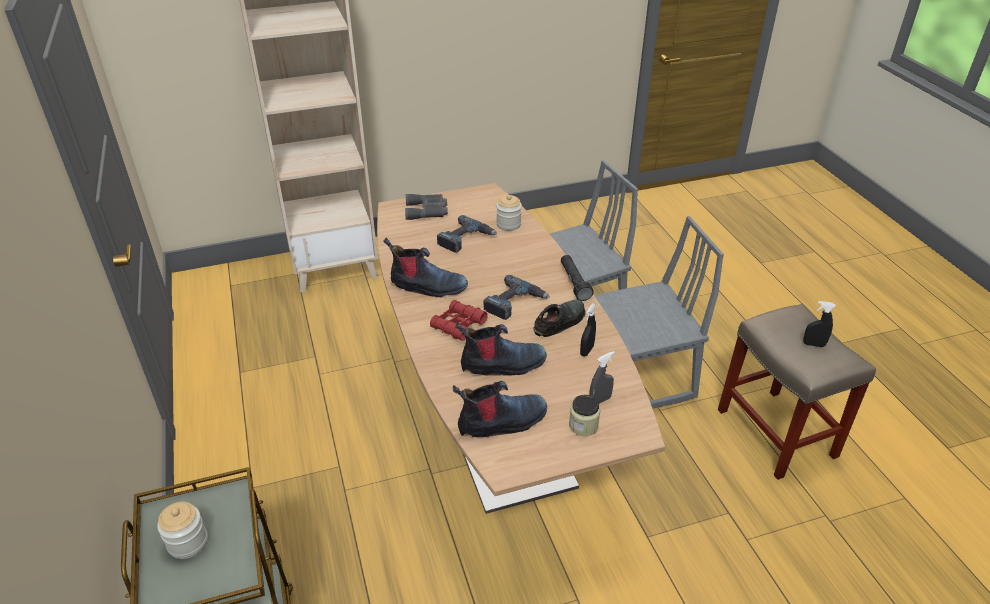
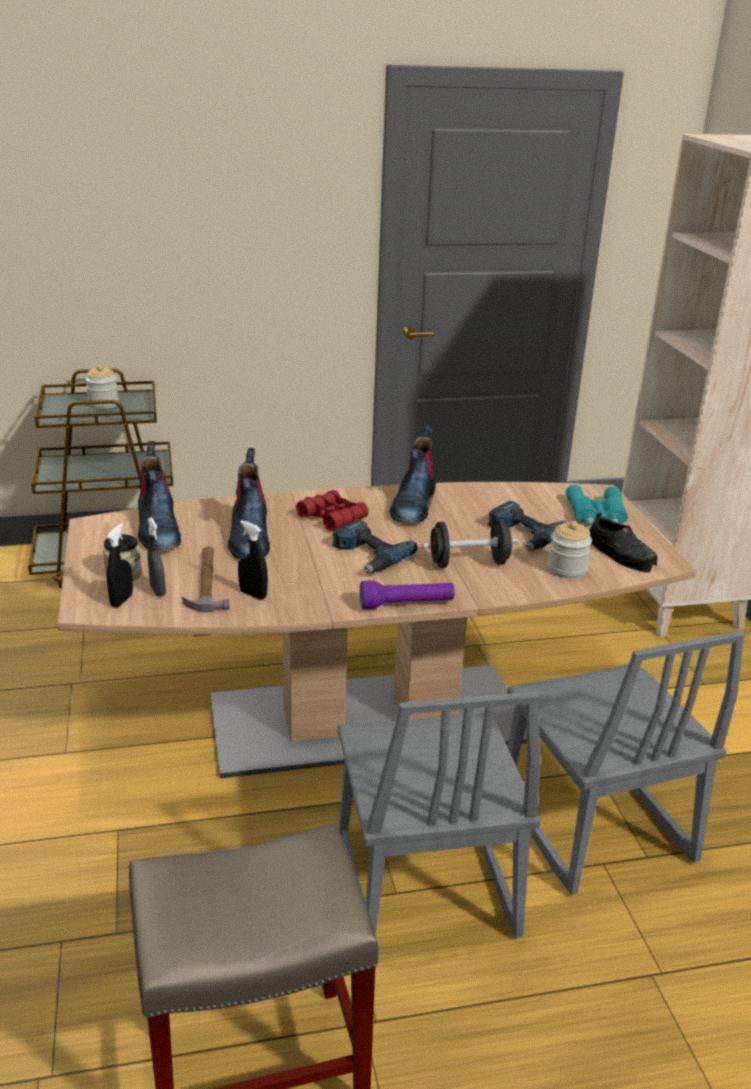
camera: 95 degrees right, 10 degrees down
(427, 211) = (596, 514): grey binoculars -> turquoise binoculars
(512, 260) = (468, 563): none -> black dumbbell
(560, 321) = (319, 583): black shoe -> black shoe (621, 553)
(574, 283) = (406, 605): black flashlight -> purple flashlight
(577, 377) = (206, 581): none -> hammer
(813, 344) = (235, 899): black spray bottle -> black spray bottle (121, 600)

